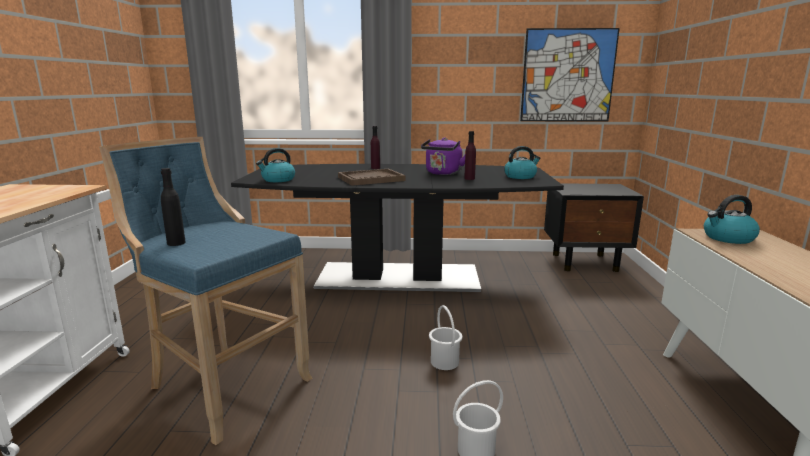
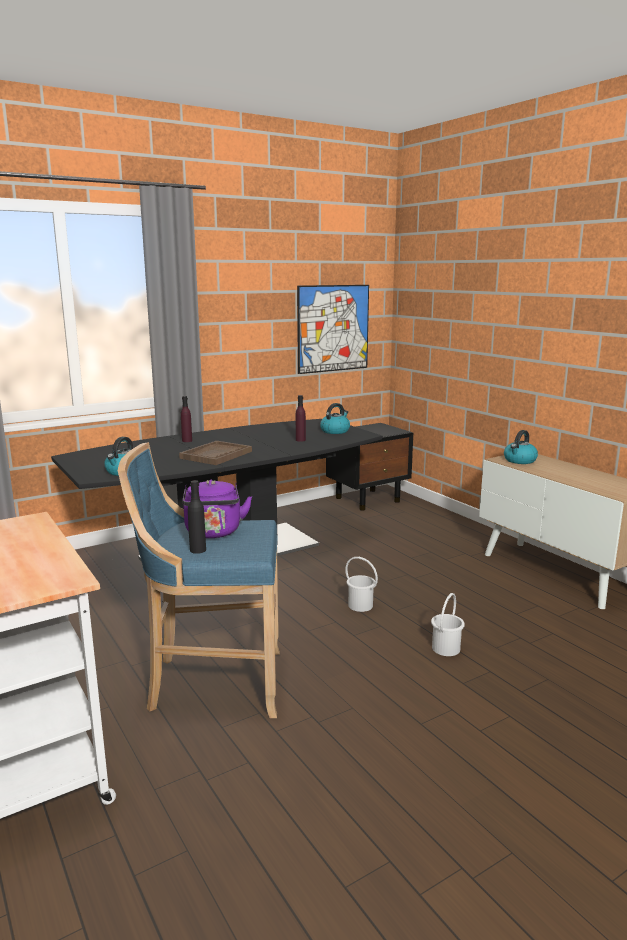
camera: 35 degrees left, 0 degrees up
(443, 173) = (265, 437): purple kettle -> purple kettle (214, 533)

